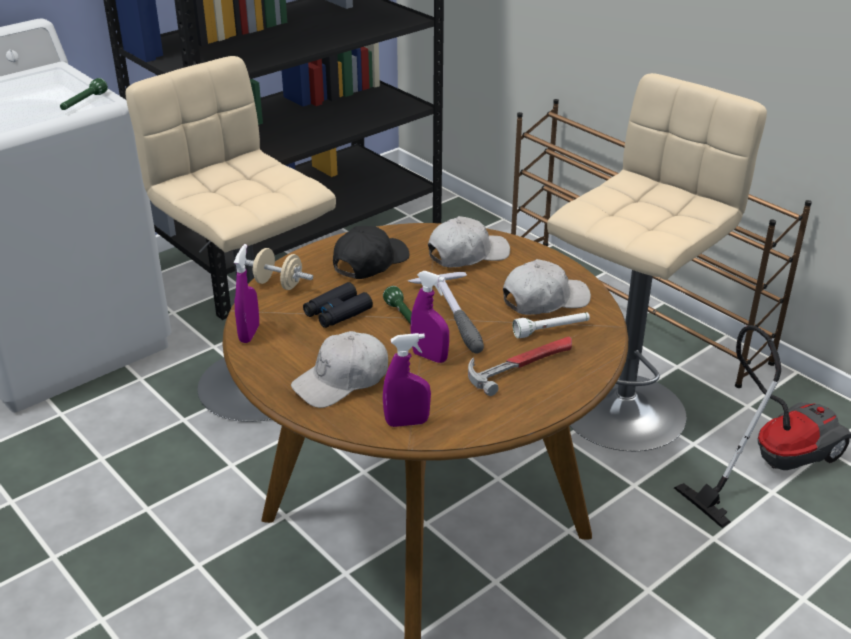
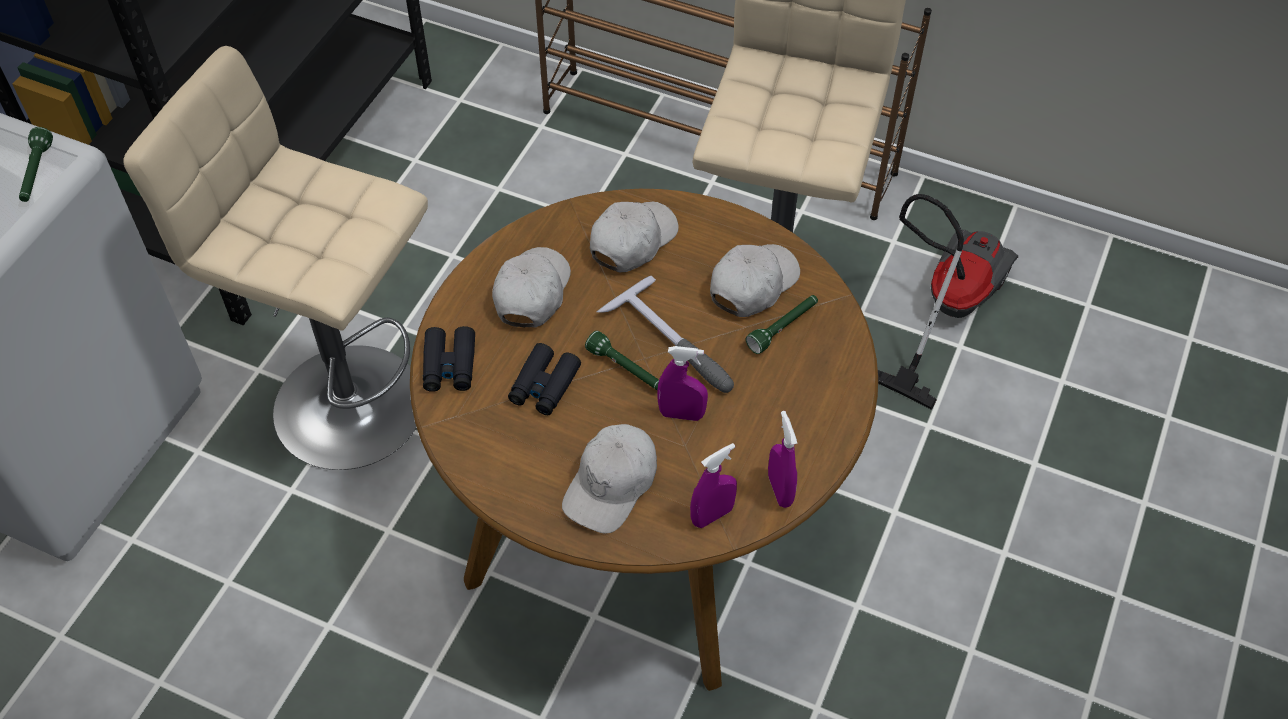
camera: 25 degrees left, 20 degrees up
(249, 334) = (467, 455): purple spray bottle -> purple spray bottle (780, 490)
(278, 284) = (449, 365): beige dumbbell -> black binoculars
(370, 262) = (531, 293): black cap -> white cap
(521, 365) = (780, 390): hammer -> none
(551, 330) = (783, 328): white flashlight -> green flashlight

